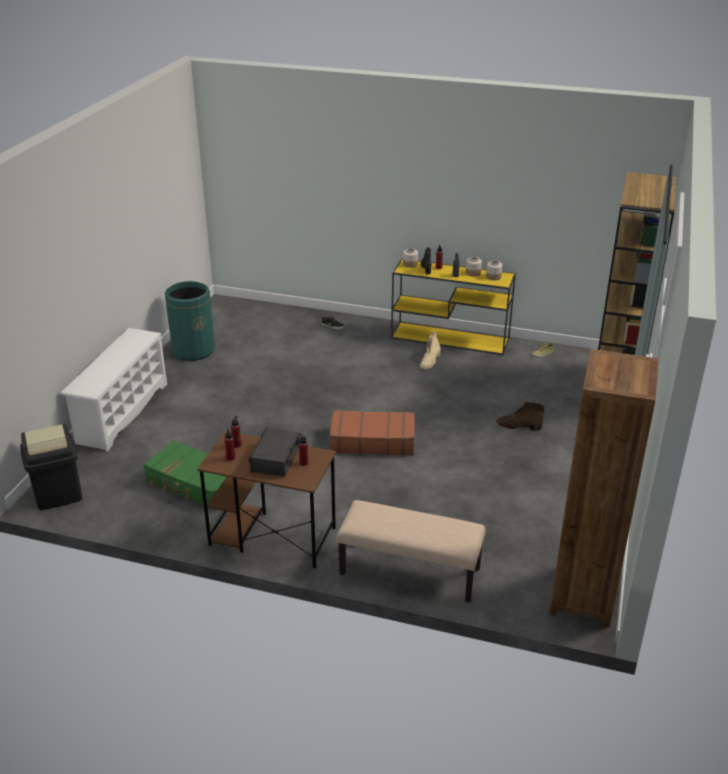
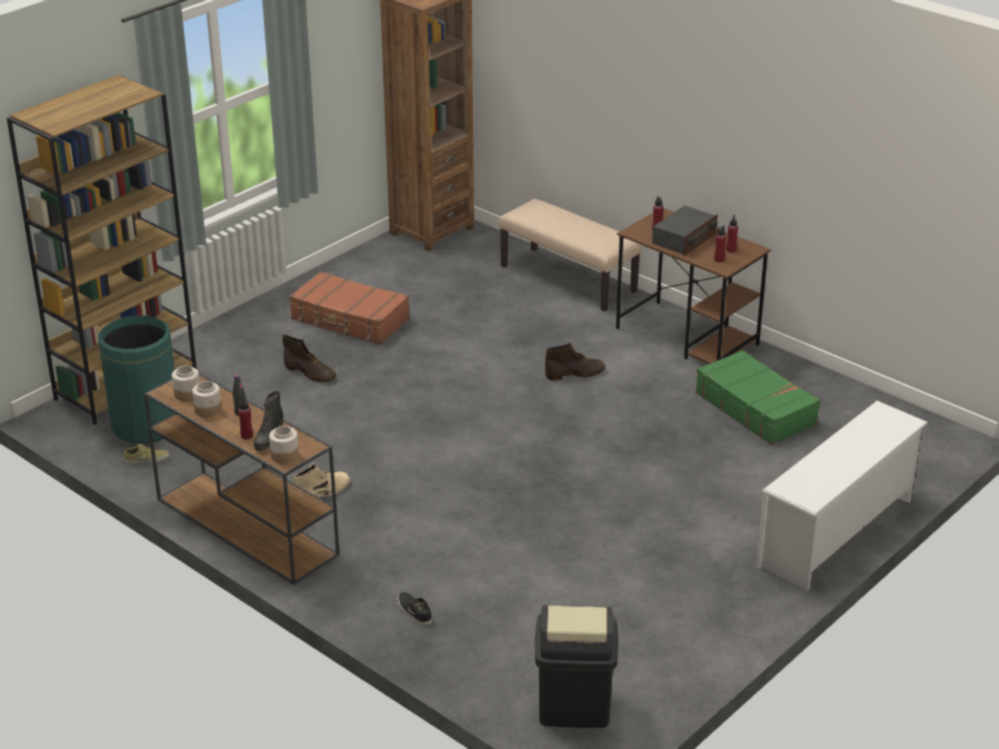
camera: 155 degrees left, 0 degrees up
(58, 494) = (930, 438): black trash can -> black trash can (574, 706)
(193, 350) = (691, 627): green trash can -> green trash can (146, 425)
(340, 476) = (575, 373): none -> brown boot
(372, 441) = (506, 402): brown suitcase -> brown suitcase (350, 320)
(451, 338) = (244, 526): yellow console table -> brown console table

